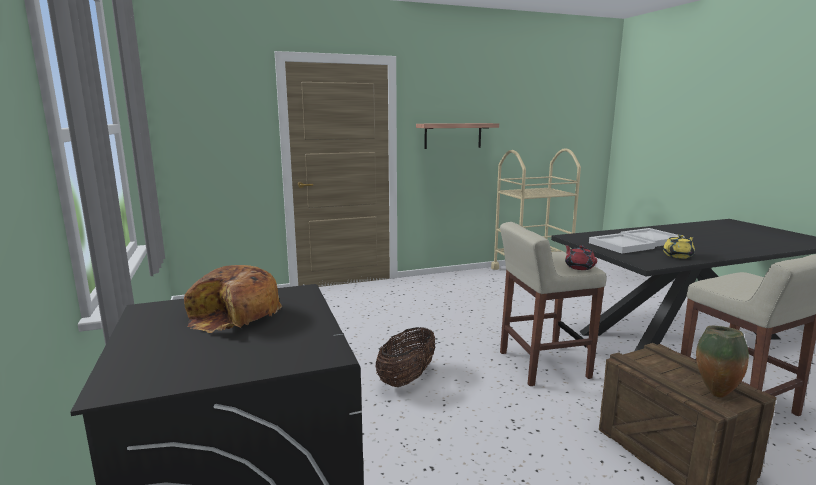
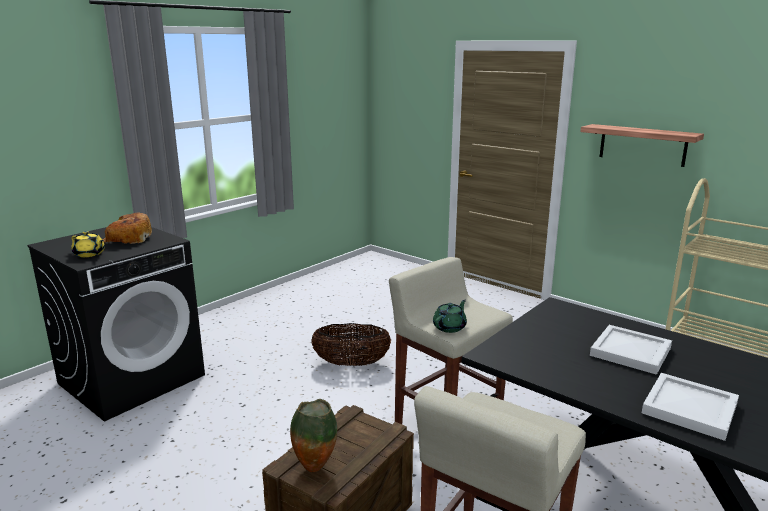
camera: 60 degrees right, 5 degrees up
(579, 267) = (450, 327): red teapot -> green teapot
(619, 245) = (559, 335): white tray -> white tray (688, 407)
(678, 256) = (561, 372): yellow teapot -> yellow teapot (89, 254)

